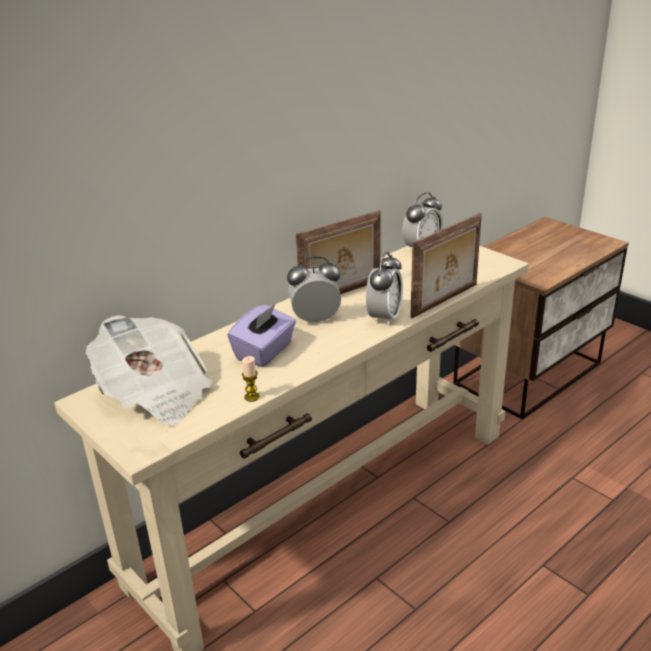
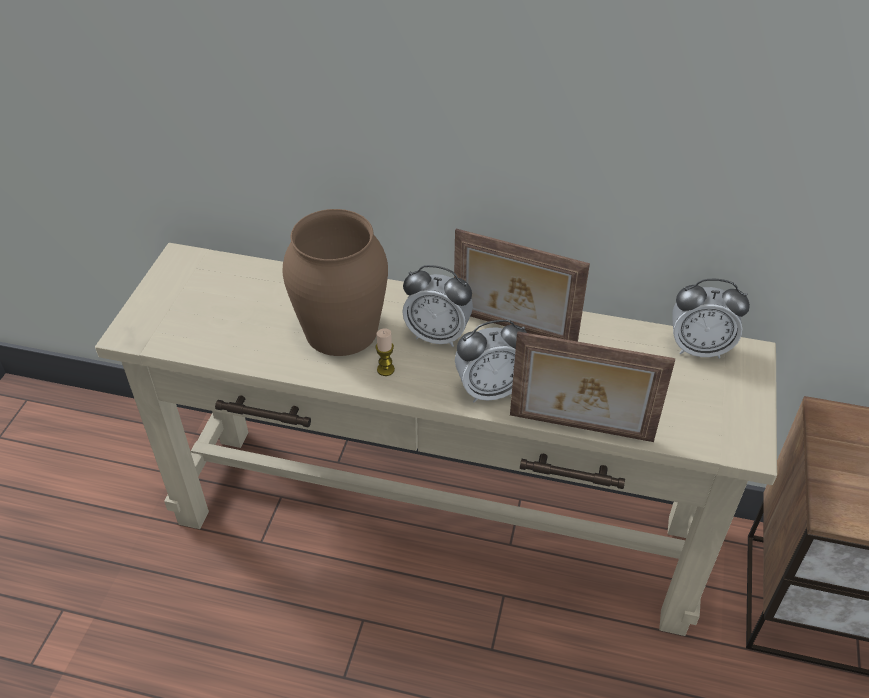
camera: 55 degrees right, 15 degrees up
(155, 394) = (217, 294): newspaper -> none
(252, 397) = (255, 361): candle -> candle (385, 369)
(265, 352) = (342, 329): purple tissue box -> brown vase
(315, 319) = (437, 335): alarm clock -> alarm clock turned 150 degrees clockwise

